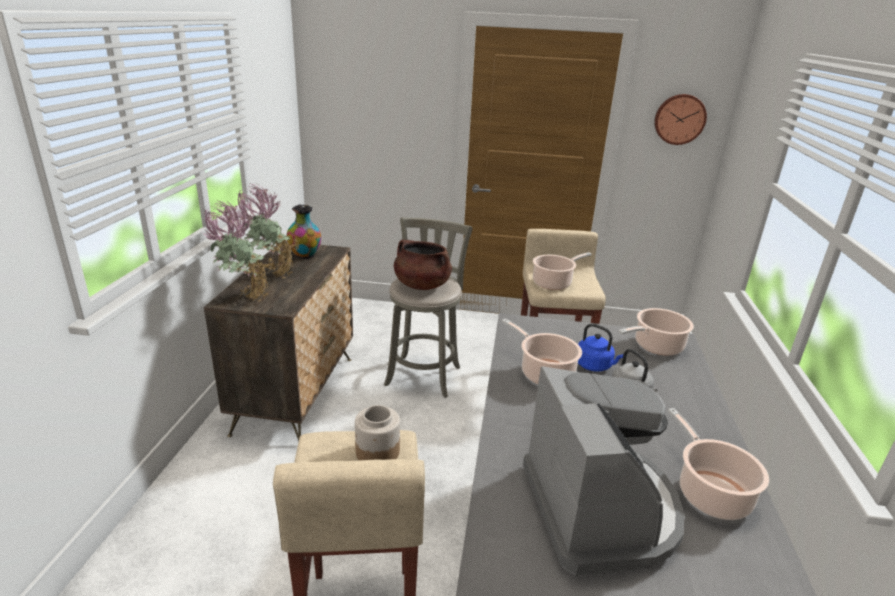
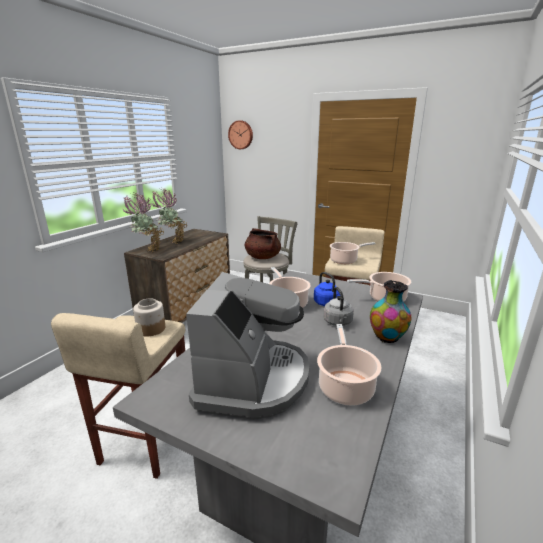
camera: 20 degrees right, 5 degrees down
(305, 256) = (198, 235): vase -> vase (387, 338)
(679, 119) = (461, 155): wall clock -> wall clock (241, 135)

